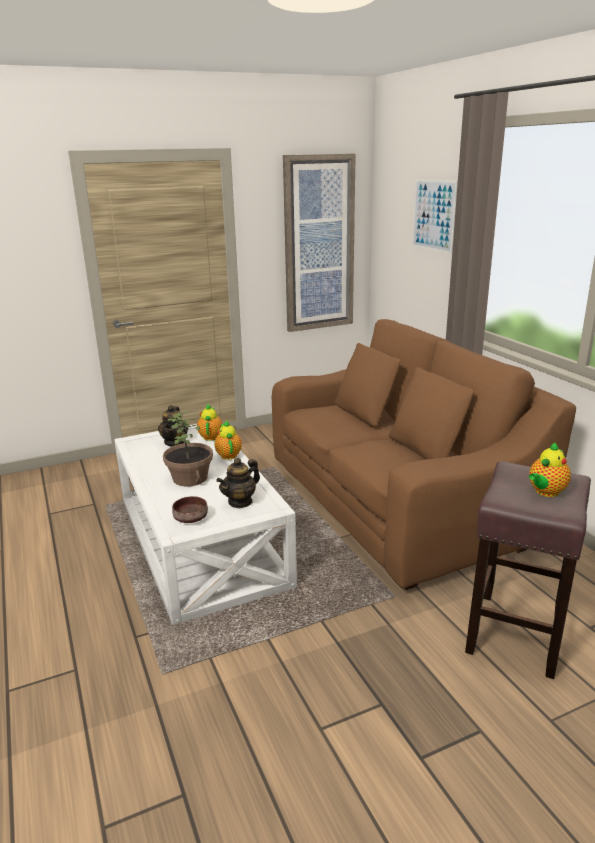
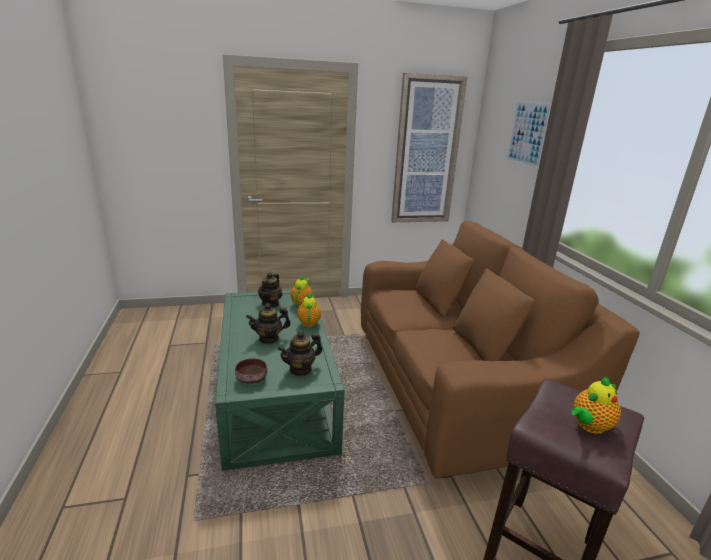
camera: 10 degrees right, 0 degrees up
(190, 478) = (269, 338): potted plant -> teapot
(201, 539) = (277, 390): white coffee table -> green coffee table

